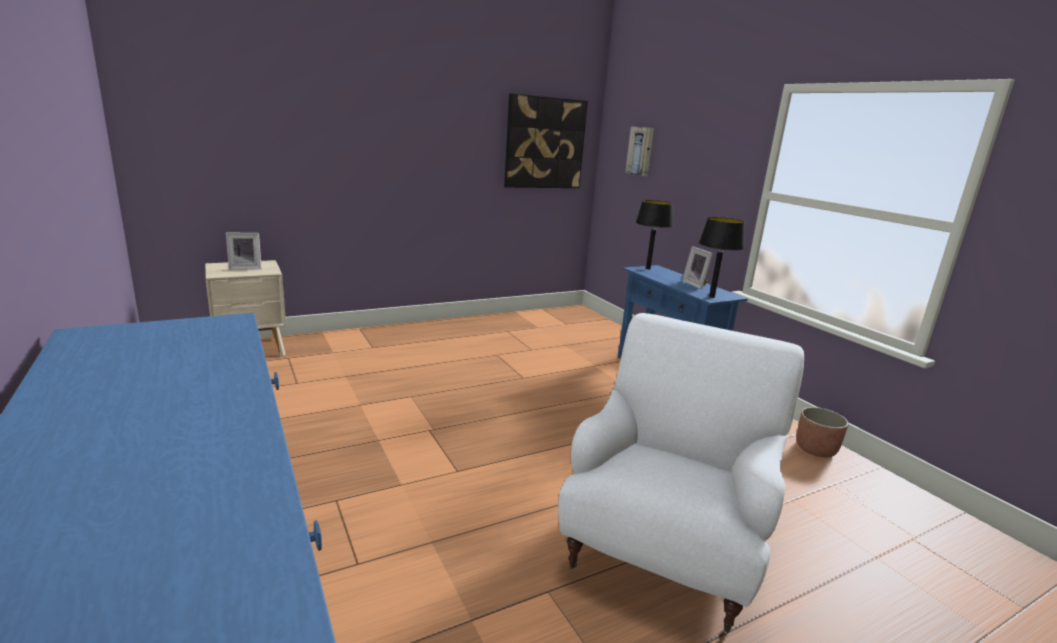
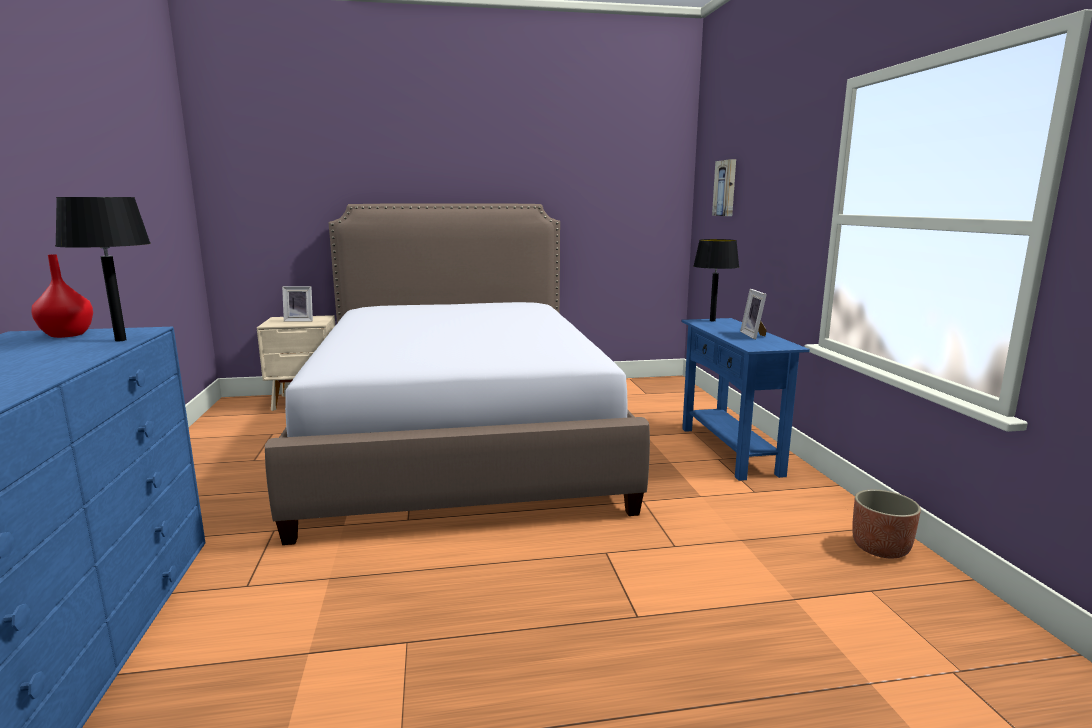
camera: 20 degrees right, 5 degrees down
(150, 332) = (68, 334): none -> red vase
(441, 382) = (459, 439): none -> bed
(544, 143) = (622, 189): picture -> none
(665, 550) = (574, 626): white armchair -> none
(711, 297) = (758, 346): black table lamp -> black table lamp (121, 340)

